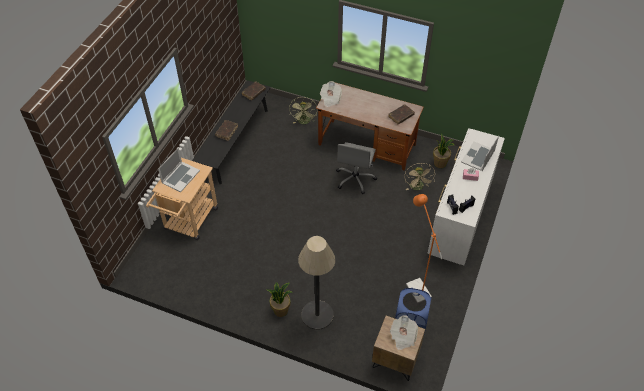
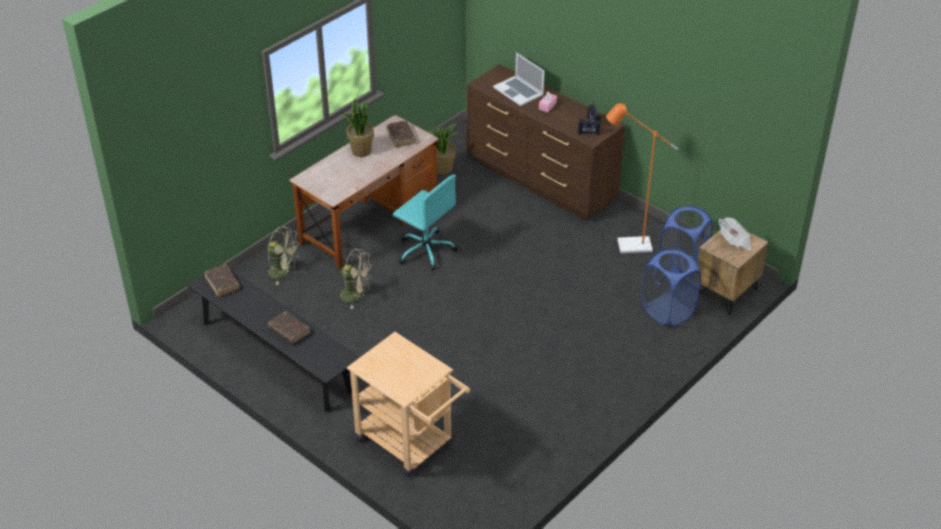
camera: 70 degrees left, 10 degrees down
(180, 176) = (395, 369): laptop -> none
(281, 310) = (614, 377): potted plant -> potted plant (361, 151)
(317, 315) = (636, 344): floor lamp -> none
(330, 99) = (325, 189): newspaper -> none
(355, 179) = (425, 250): grey office chair -> turquoise office chair
(358, 327) = (667, 311): none -> blue laundry basket
(418, 188) = (473, 199): beige fan -> beige fan (355, 296)
(459, 218) = (541, 180): white dresser -> brown dresser

